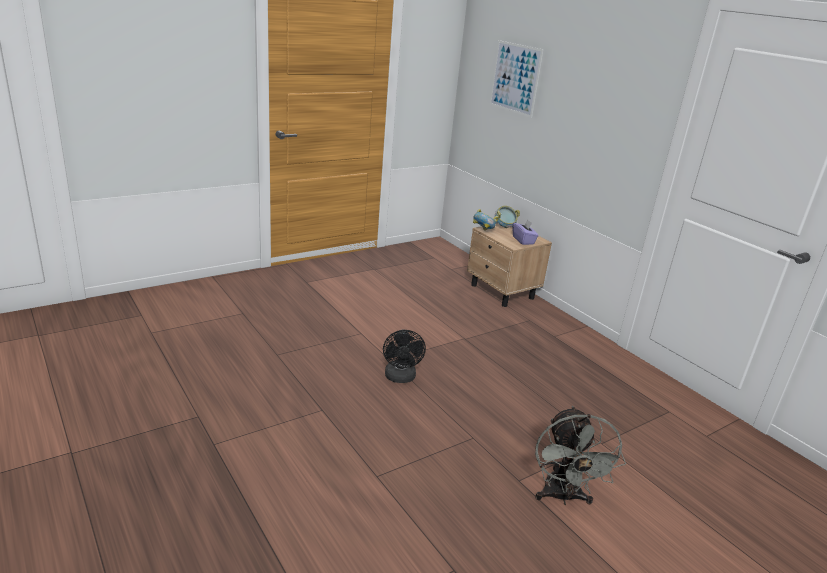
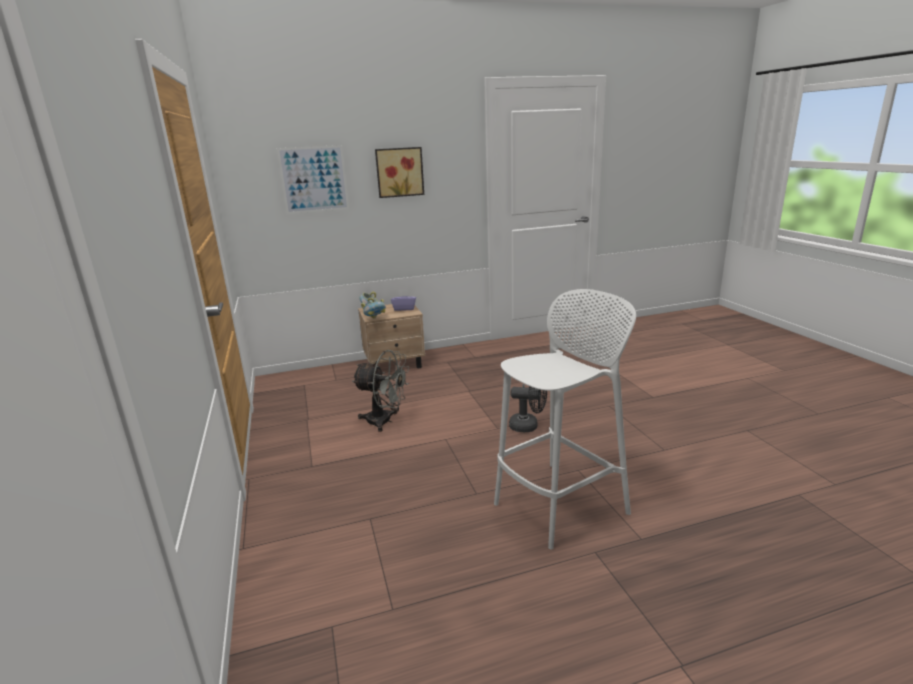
camera: 70 degrees left, 5 degrees down
(264, 398) = (559, 504): none -> white stool
(562, 497) = (665, 386): grey fan -> grey fan (385, 421)
(582, 93) = (399, 172): none -> picture

